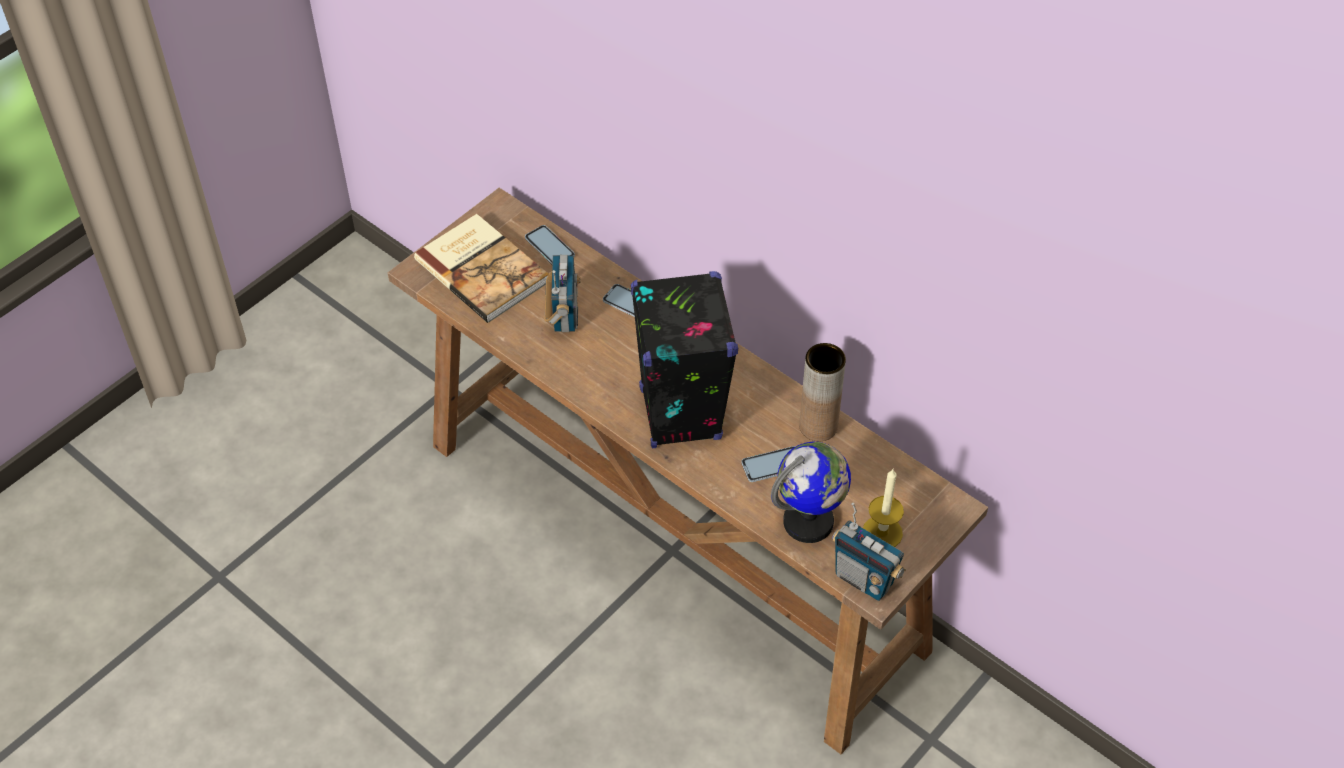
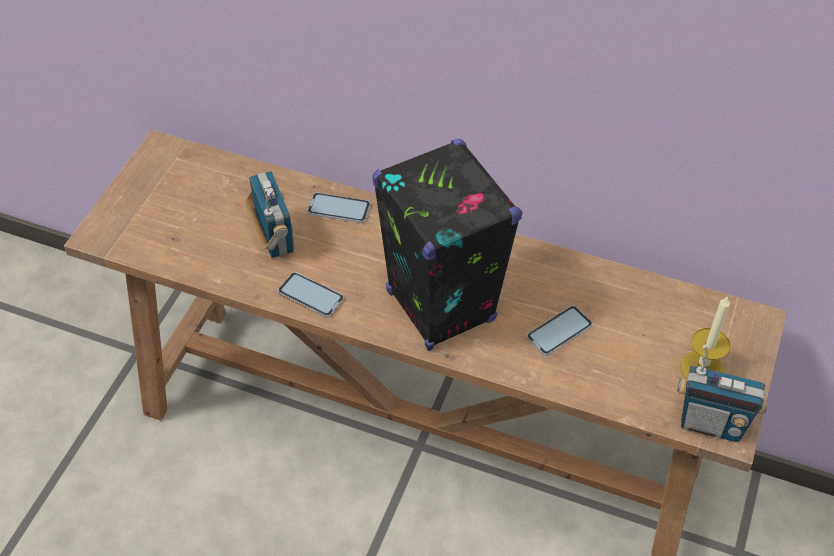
camera: 20 degrees left, 0 degrees up
(483, 269) = (168, 215): book -> none
(549, 247) = (229, 174): phone -> phone (311, 295)
(809, 522) = (625, 380): globe -> none
(818, 426) = (584, 279): brown vase -> none

